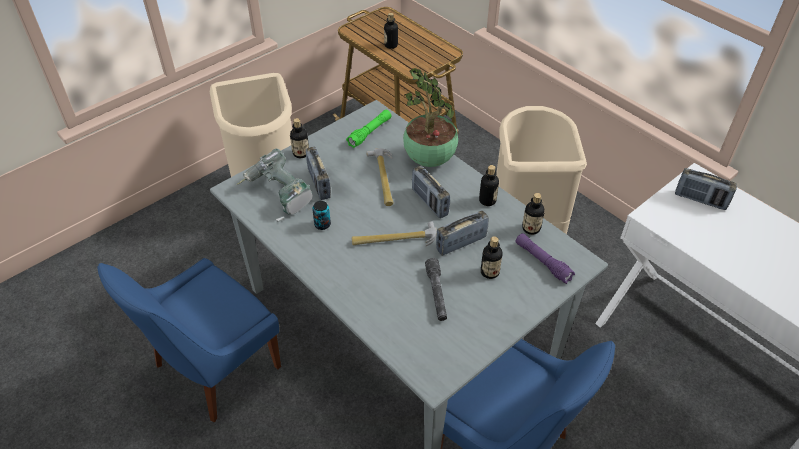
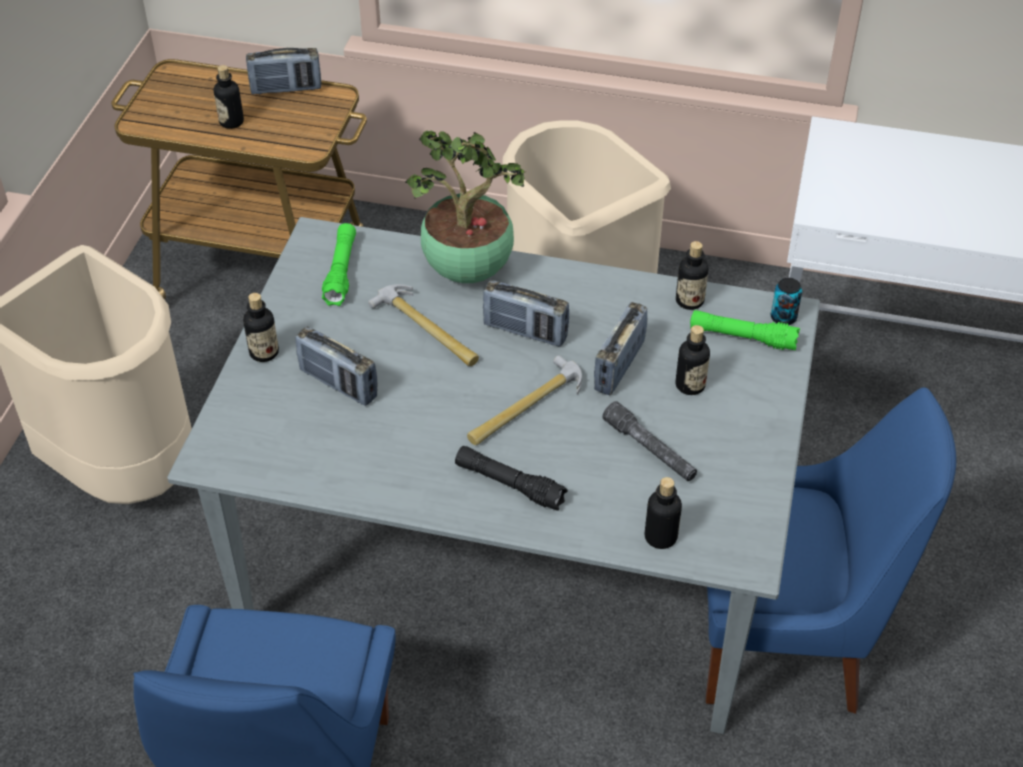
camera: 35 degrees left, 0 degrees up
(277, 195) = (290, 432): power drill -> none
(322, 225) = (403, 440): can -> can (783, 318)
(350, 273) = (509, 485): none -> black flashlight
(487, 200) = (600, 290): bottle -> bottle (660, 537)
(542, 262) = (742, 337): purple flashlight -> green flashlight
(700, 200) = (859, 162): radio -> radio (286, 89)

